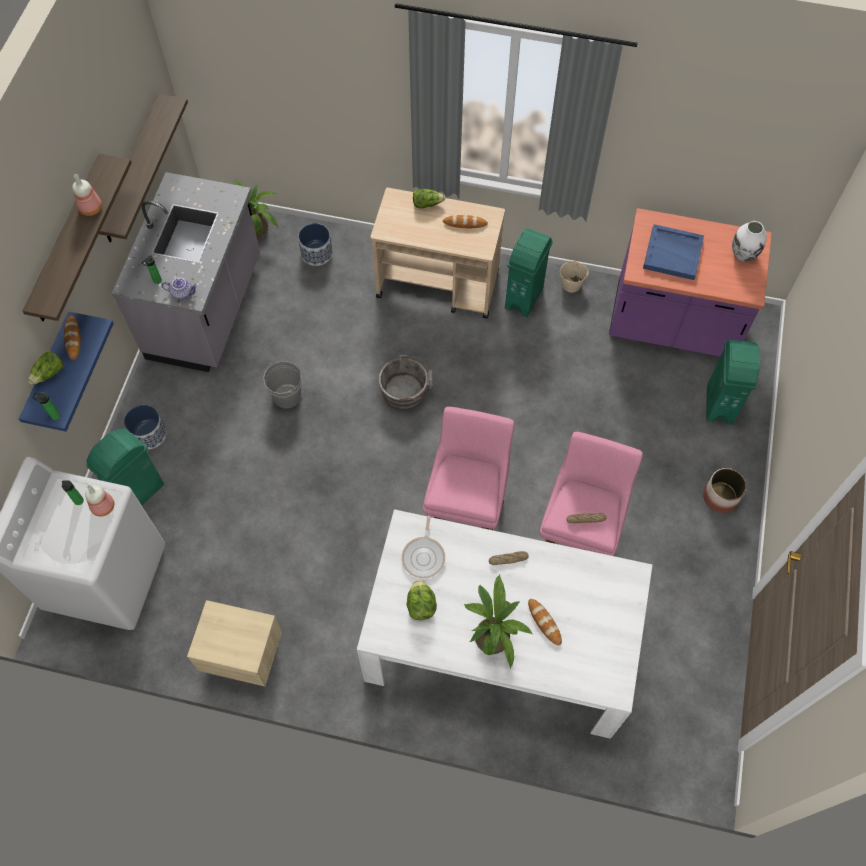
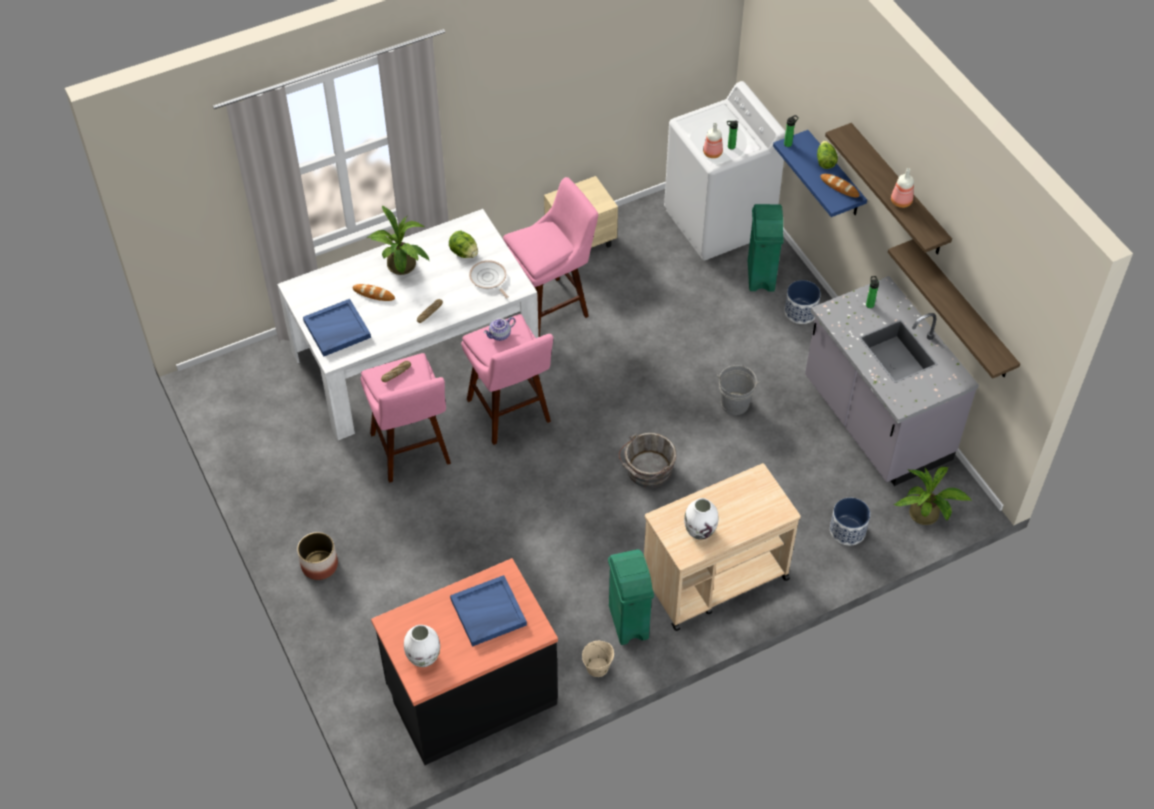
camera: 140 degrees right, 10 degrees down
(183, 293) = (840, 309): teapot -> teapot (500, 335)
(336, 601) = (552, 306): none -> pink stool
(427, 203) = (750, 525): lettuce -> none
(465, 223) = (700, 531): bread -> white vase
(609, 606) = (337, 330): none -> blue tray
(672, 324) = (471, 695): purple counter -> black counter
(719, 404) = (373, 647): green trash can -> none

